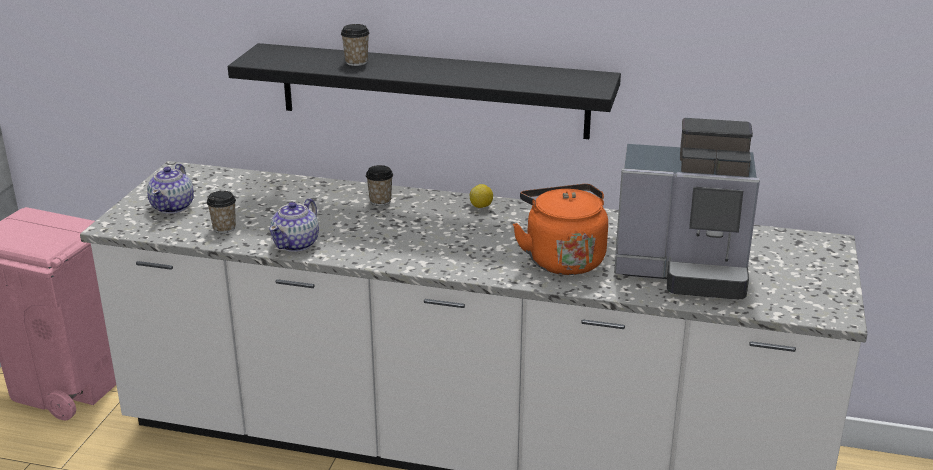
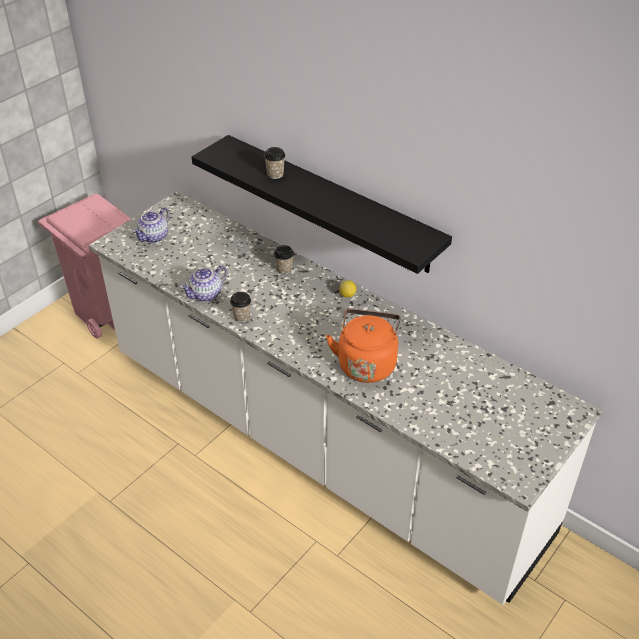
camera: 25 degrees right, 15 degrees up
(224, 228) = (172, 266): cup -> cup (241, 317)
(685, 270) = (443, 403): coffee machine -> none

